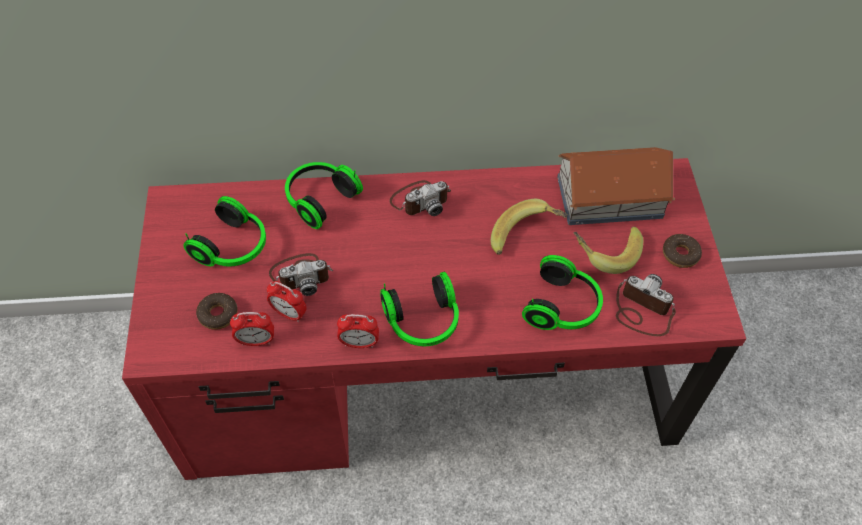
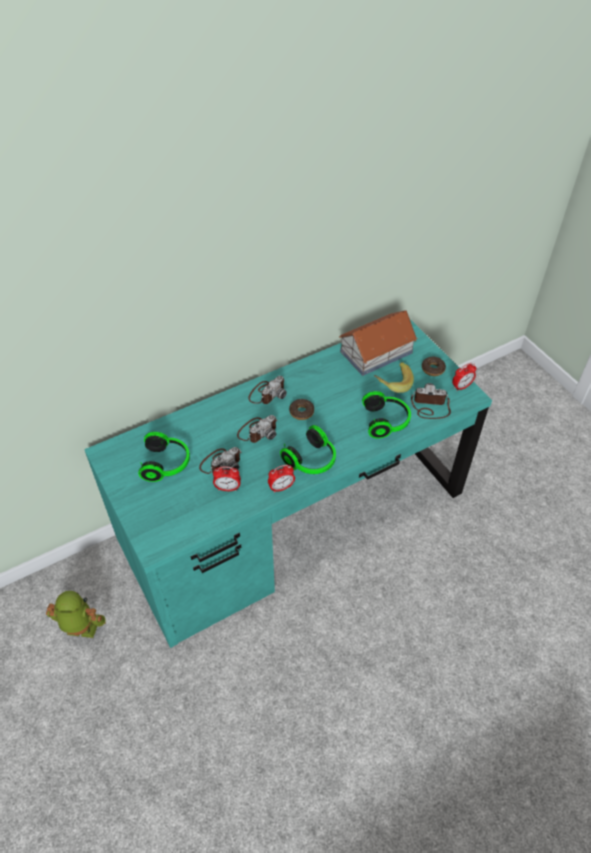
camera: 25 degrees left, 5 degrees down
(101, 407) = (81, 629): none -> toy robot
(218, 314) = (182, 506): donut -> donut (301, 412)
(256, 341) = (217, 512): alarm clock -> alarm clock (461, 386)
(319, 199) = (204, 415): headphones -> none
(376, 249) = (257, 431): none -> camera
(428, 377) = (294, 517): red desk -> turquoise desk
(526, 238) = (343, 392): banana -> none

